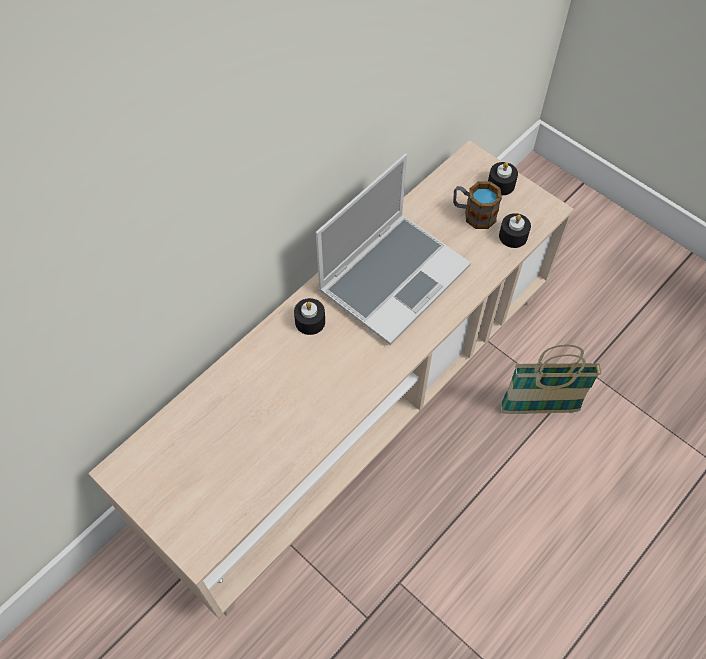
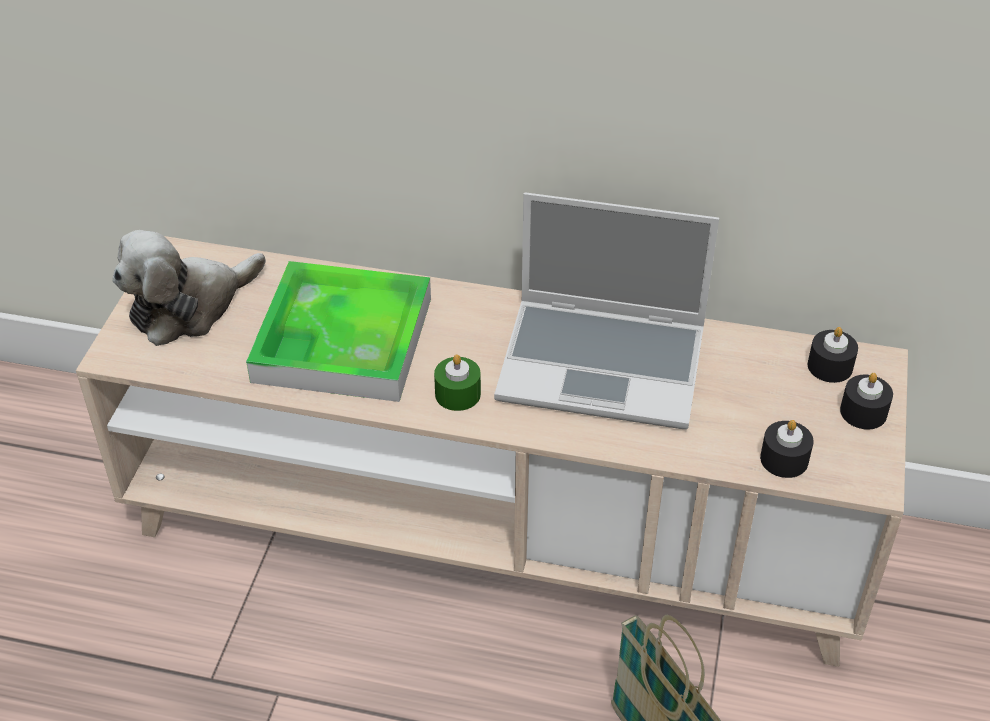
camera: 60 degrees right, 15 degrees down
(182, 483) = (189, 307): none -> plush toy
(280, 402) = (343, 339): none -> tray
(310, 321) = (474, 317): black candle -> black candle (830, 366)
(369, 362) = (457, 394): none -> green candle
(473, 214) = (781, 403): mug -> none

